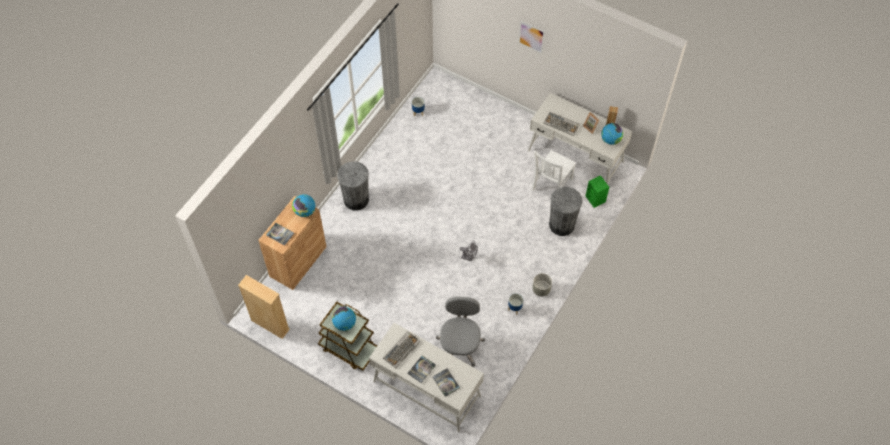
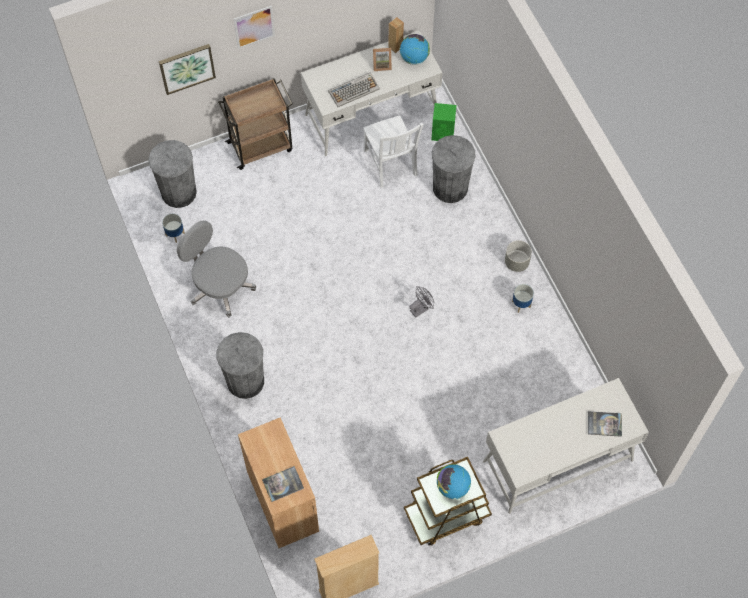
camera: 55 degrees left, 5 degrees up
(305, 211) = (271, 435): globe -> none
(402, 349) = (530, 445): keyboard -> none
(421, 369) = (570, 439): book -> none
(445, 98) = (178, 192): none -> grey trash can
(460, 345) = (527, 390): grey office chair -> grey office chair (220, 286)
(486, 29) = (187, 68): none -> picture
(507, 117) = (261, 146): none -> brown cart

